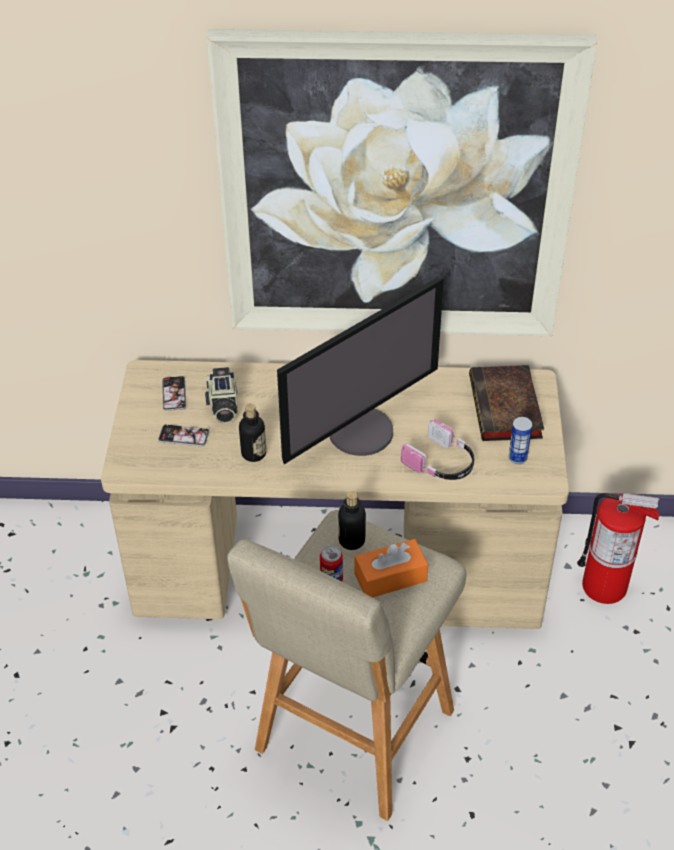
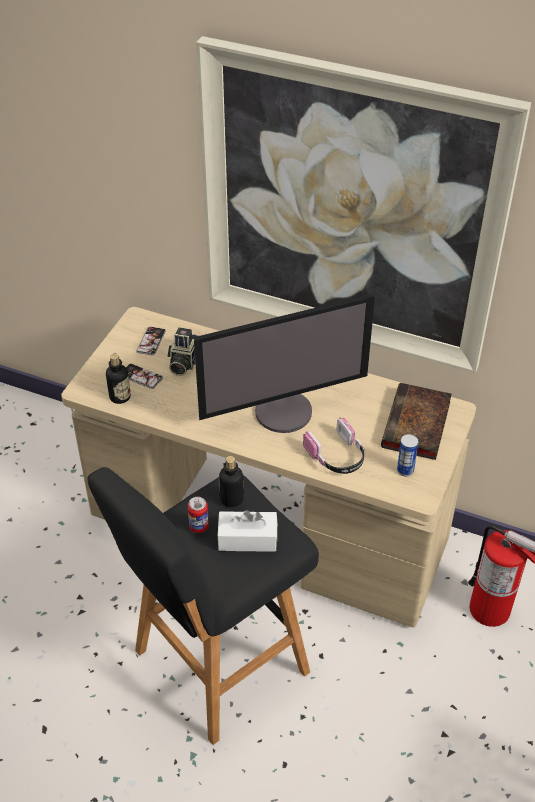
camera: 20 degrees right, 0 degrees up
(253, 453) = (188, 405): bottle -> bottle (120, 397)
(351, 735) = (216, 665): beige stool -> black stool
(390, 577) = (247, 539): orange tissue box -> white tissue box

